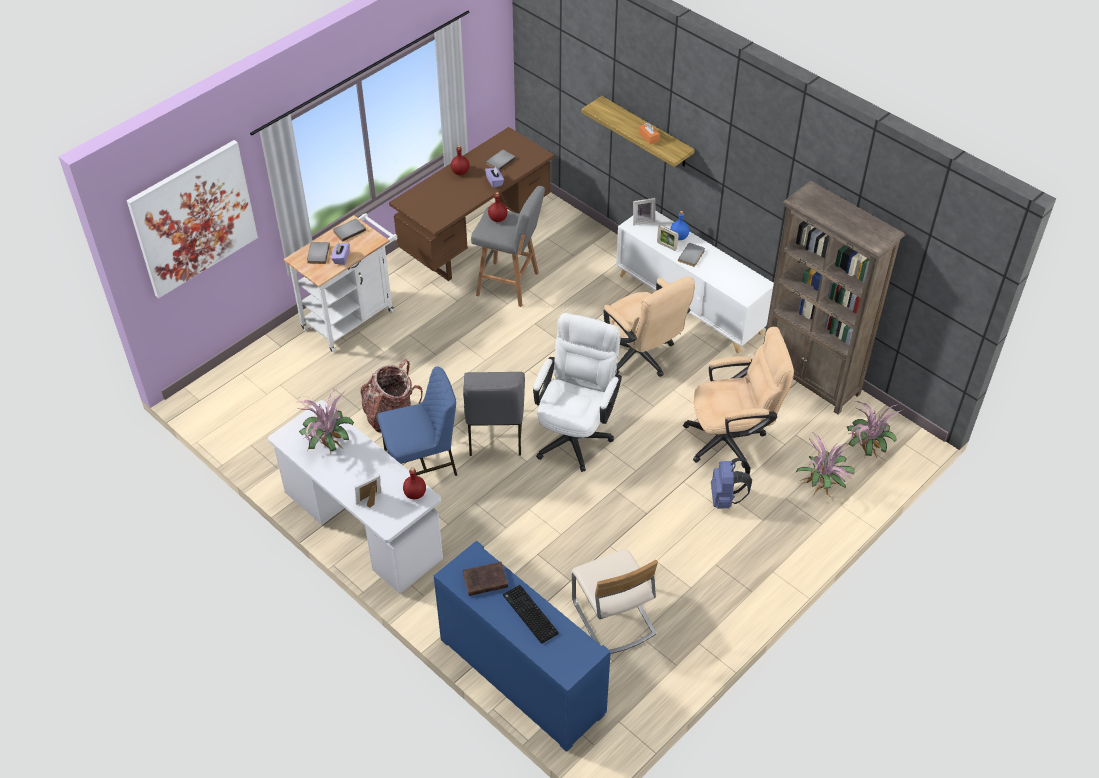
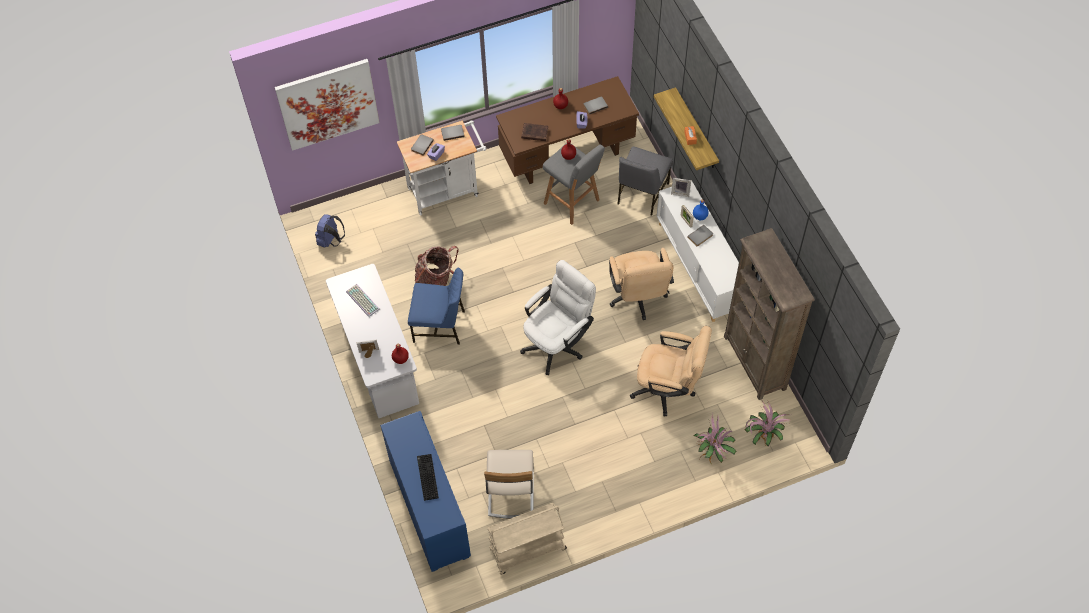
camera: 25 degrees right, 10 degrees up
(328, 445) = (362, 300): potted plant -> keyboard
(484, 581) = (410, 441): brown book -> brown book (534, 133)
(495, 433) = (501, 321): grey chair -> grey chair (641, 194)
(672, 677) = (527, 550): none -> beige cart
(726, 498) = (637, 434): blue backpack -> blue backpack (331, 241)

